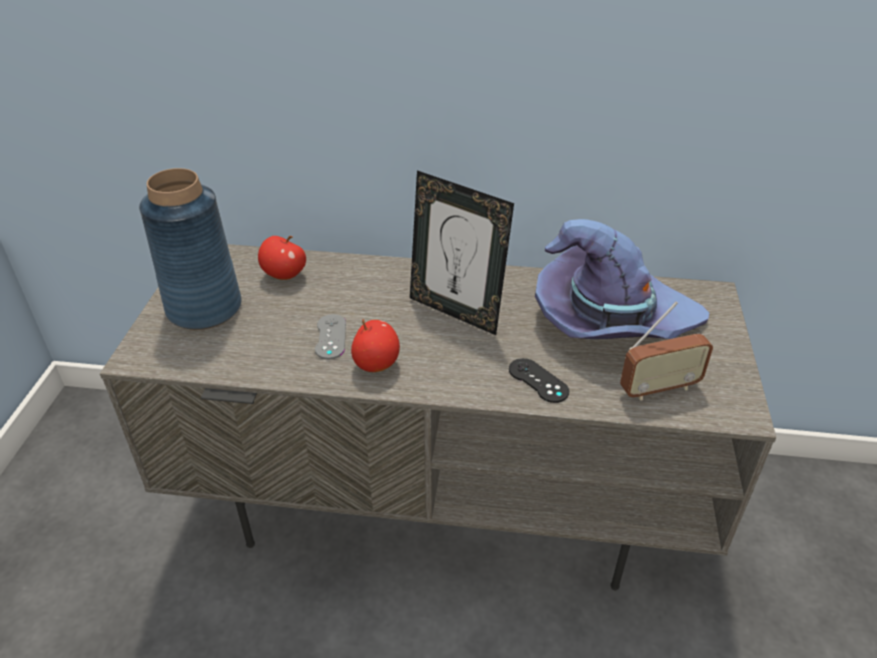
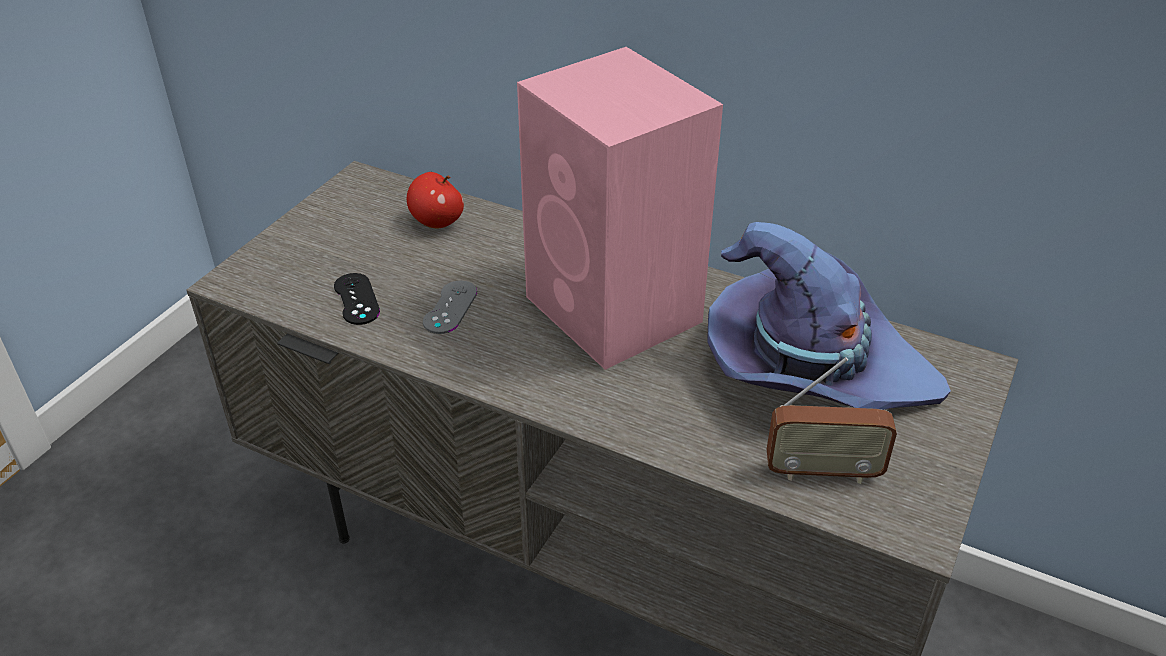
camera: 20 degrees right, 0 degrees up
(203, 308) = (328, 241): blue vase -> none
(376, 364) = (485, 352): apple -> none
(456, 311) = (615, 311): picture frame -> pink speaker
(538, 380) = (669, 421): black game controller -> black game controller (356, 299)

